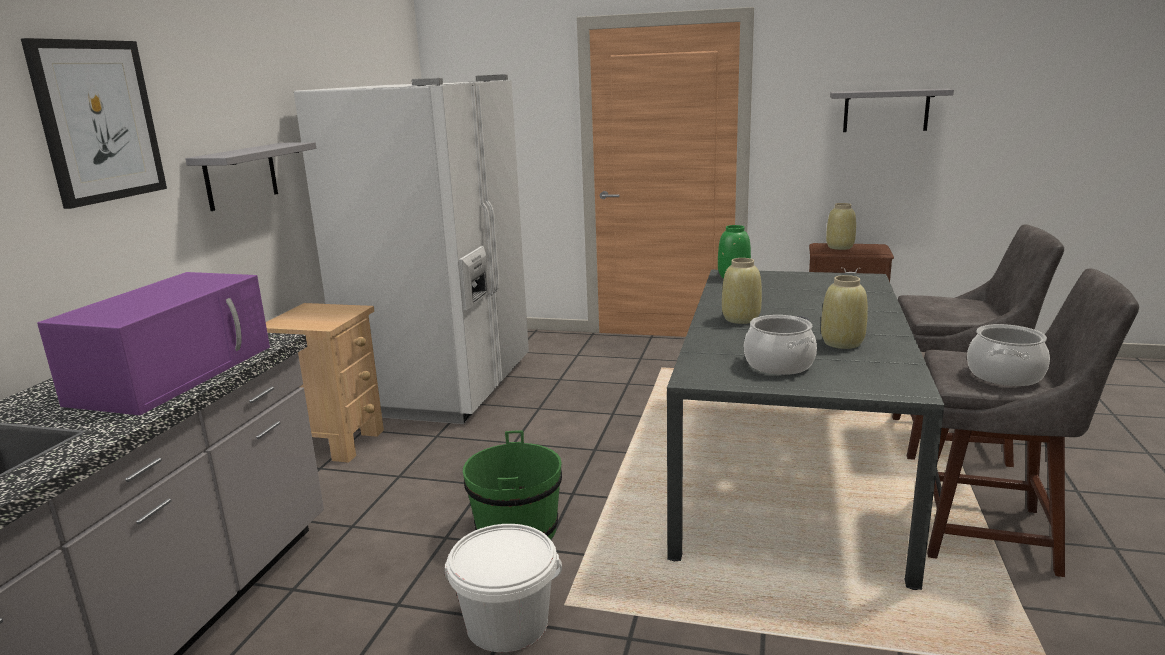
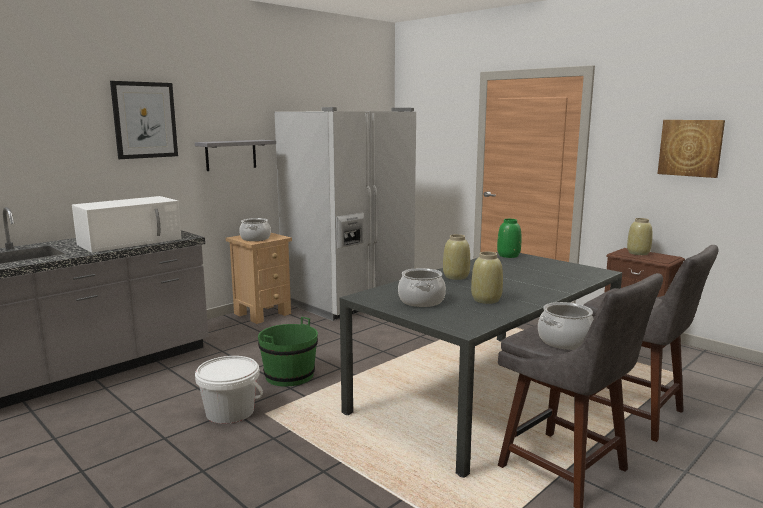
camera: 30 degrees right, 5 degrees down
(176, 373) = (131, 241): purple microwave -> white microwave
(315, 319) = (255, 238): none -> cooking pot
(886, 110) = (690, 148): grey shelf -> picture

